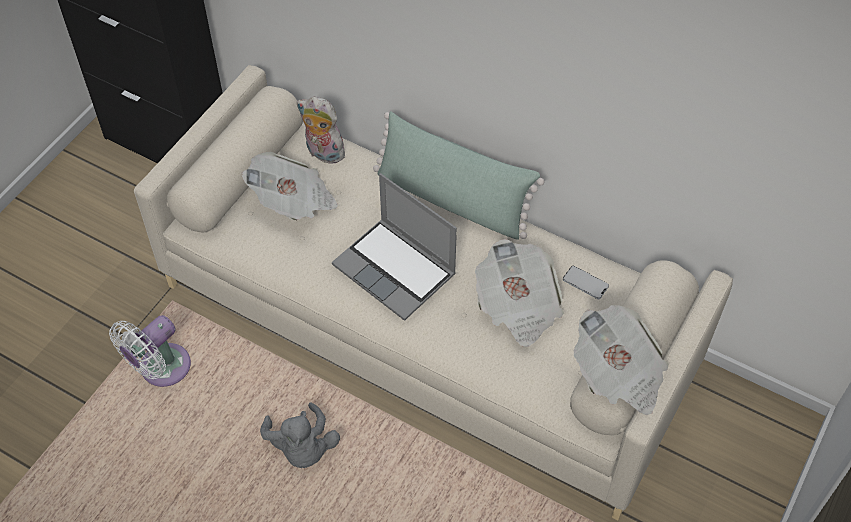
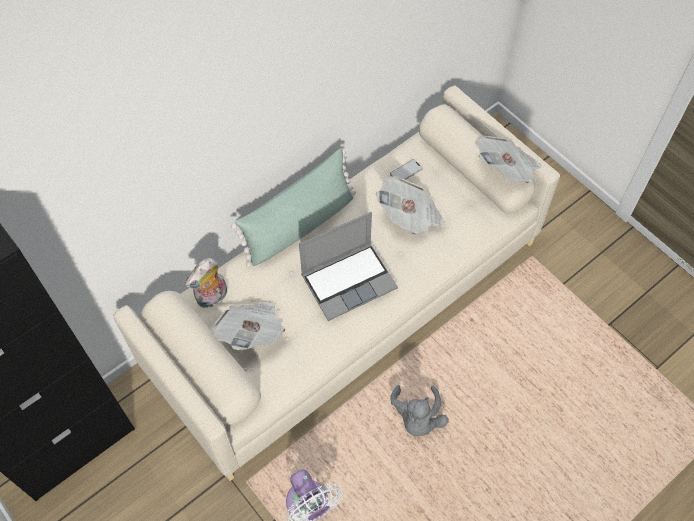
camera: 70 degrees left, 5 degrees up
(302, 448) = (417, 418): grey plush toy -> grey plush toy turned 90 degrees clockwise

